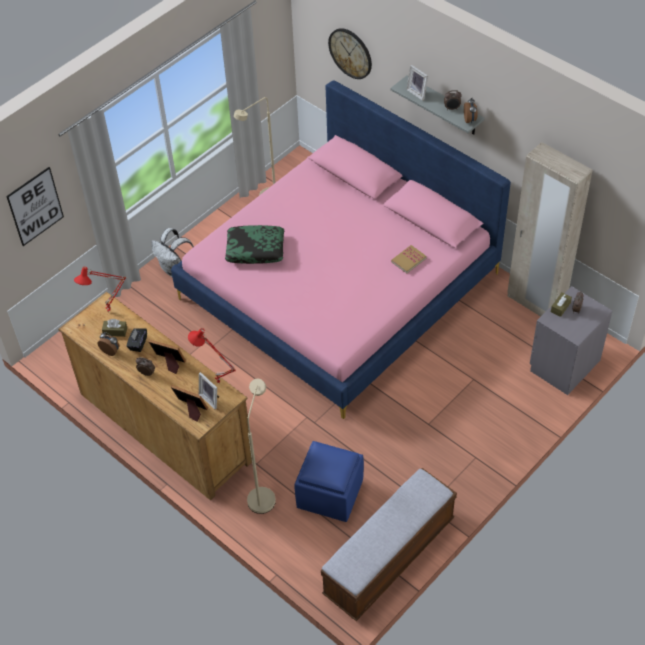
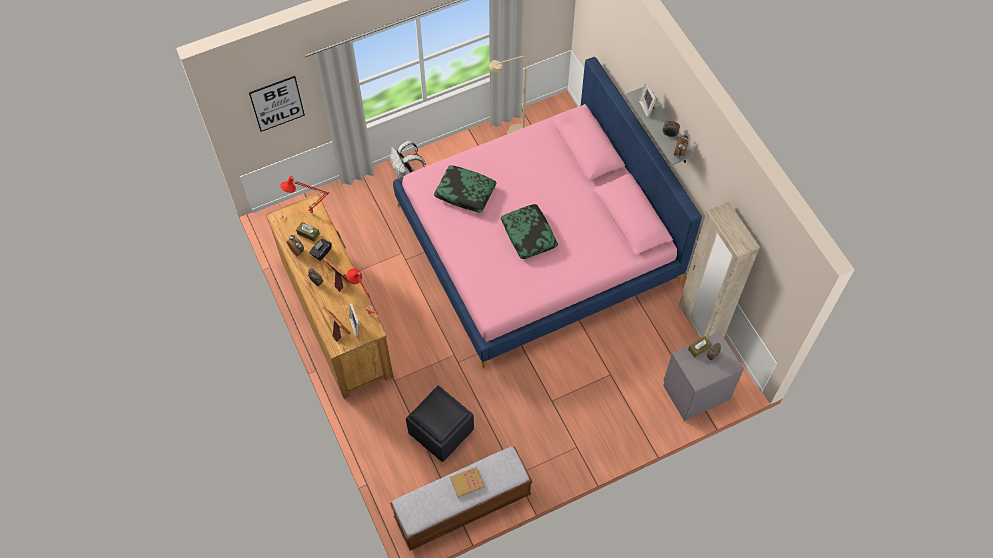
camera: 20 degrees right, 10 degrees up
(263, 494) = (387, 410): beige floor lamp -> none
(329, 494) = (440, 431): blue ottoman -> black ottoman
(339, 266) = (529, 235): none -> pillow
(350, 53) = (611, 42): wall clock -> none
(408, 260) = (591, 251): book -> book (467, 482)

